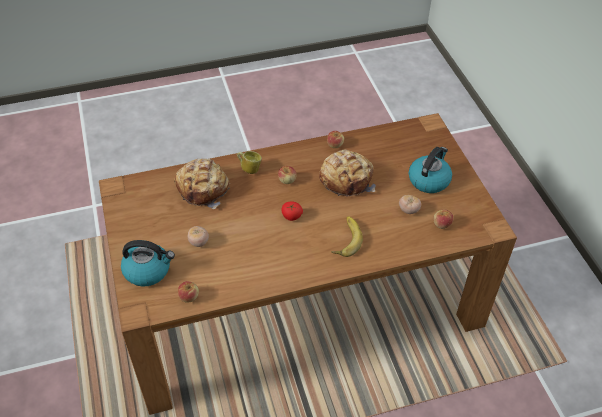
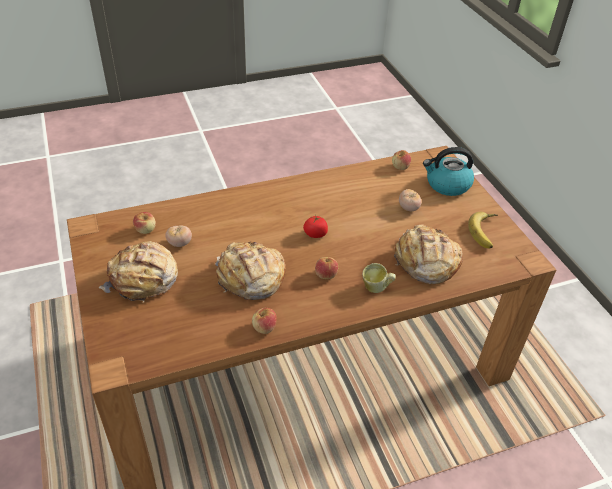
camera: 175 degrees right, 5 degrees down
(345, 239) = (256, 214): banana -> banana (487, 232)
(429, 180) = (144, 280): kettle -> bread

